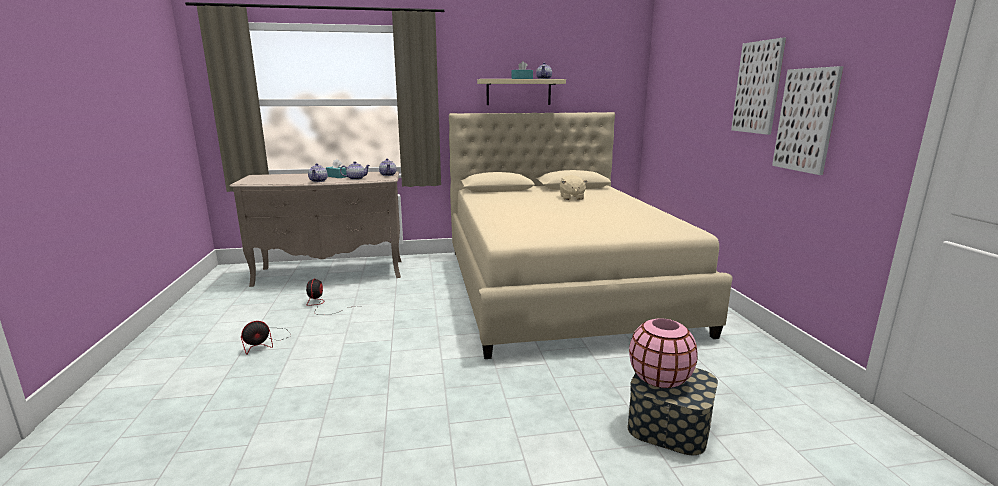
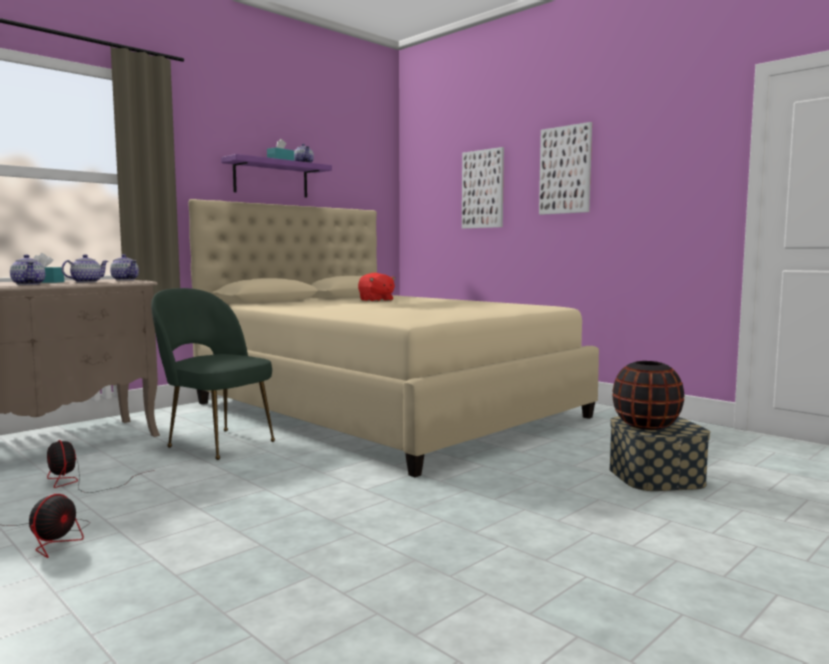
camera: 35 degrees left, 10 degrees down
(419, 292) = (216, 442): none -> green chair
(518, 92) = (271, 178): beige shelf -> purple shelf
(571, 198) = (376, 300): beige plush toy -> red plush toy
(660, 379) = (646, 426): pink vase -> black vase
(806, 120) = (629, 193): picture -> picture (483, 189)

